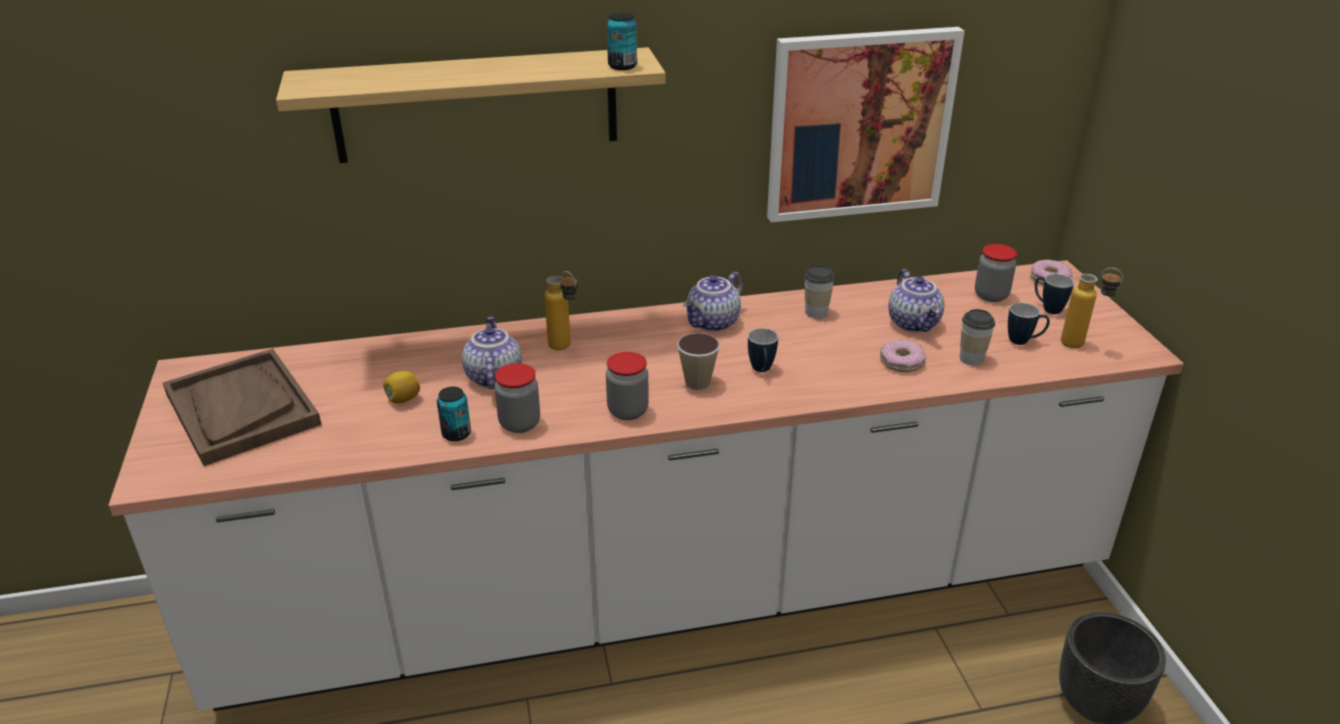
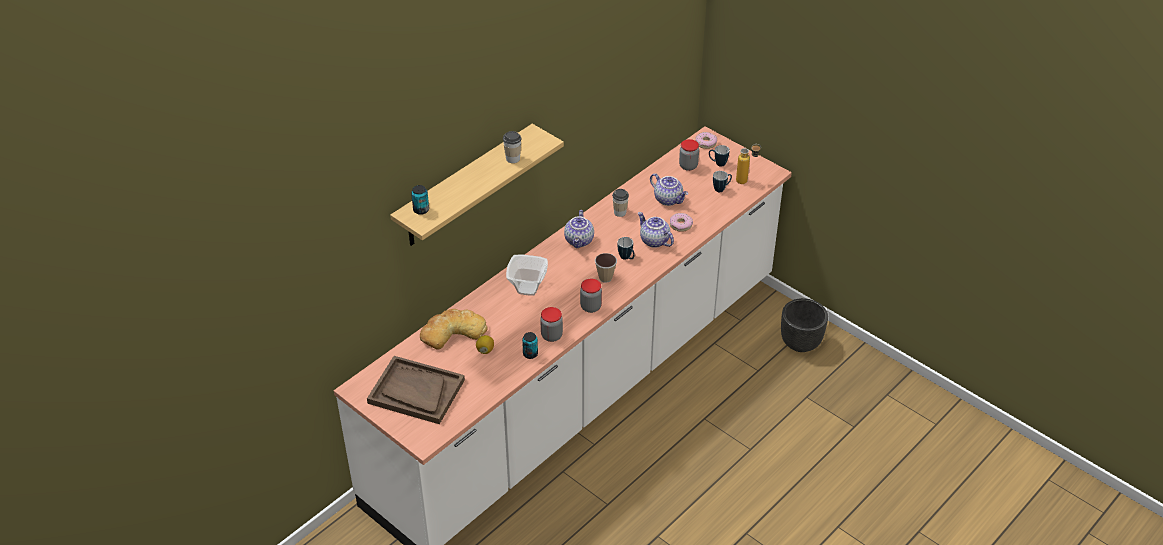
camera: 35 degrees left, 10 degrees up
(394, 358) = (452, 332): none -> bread
(492, 377) = (511, 319): teapot -> teapot (653, 241)
(565, 349) = (527, 288): bottle -> bowl
(622, 66) = (540, 145): can -> can (421, 210)
(859, 124) = (615, 110): picture -> none
(971, 358) = (707, 209): cup -> cup (513, 158)

